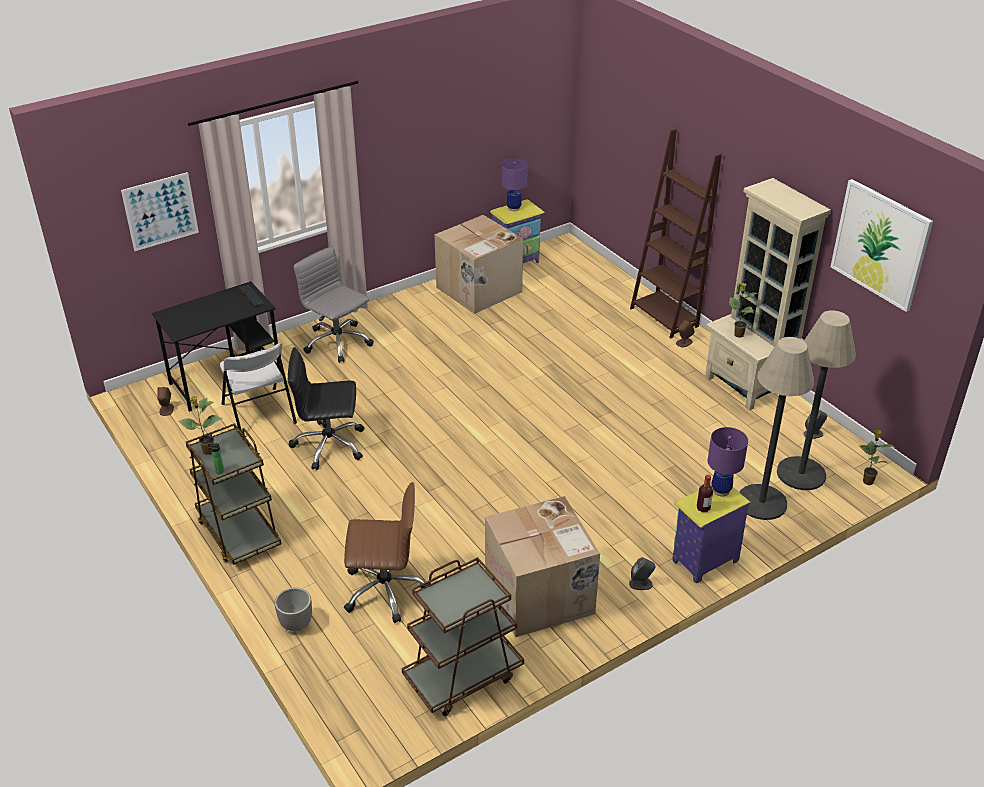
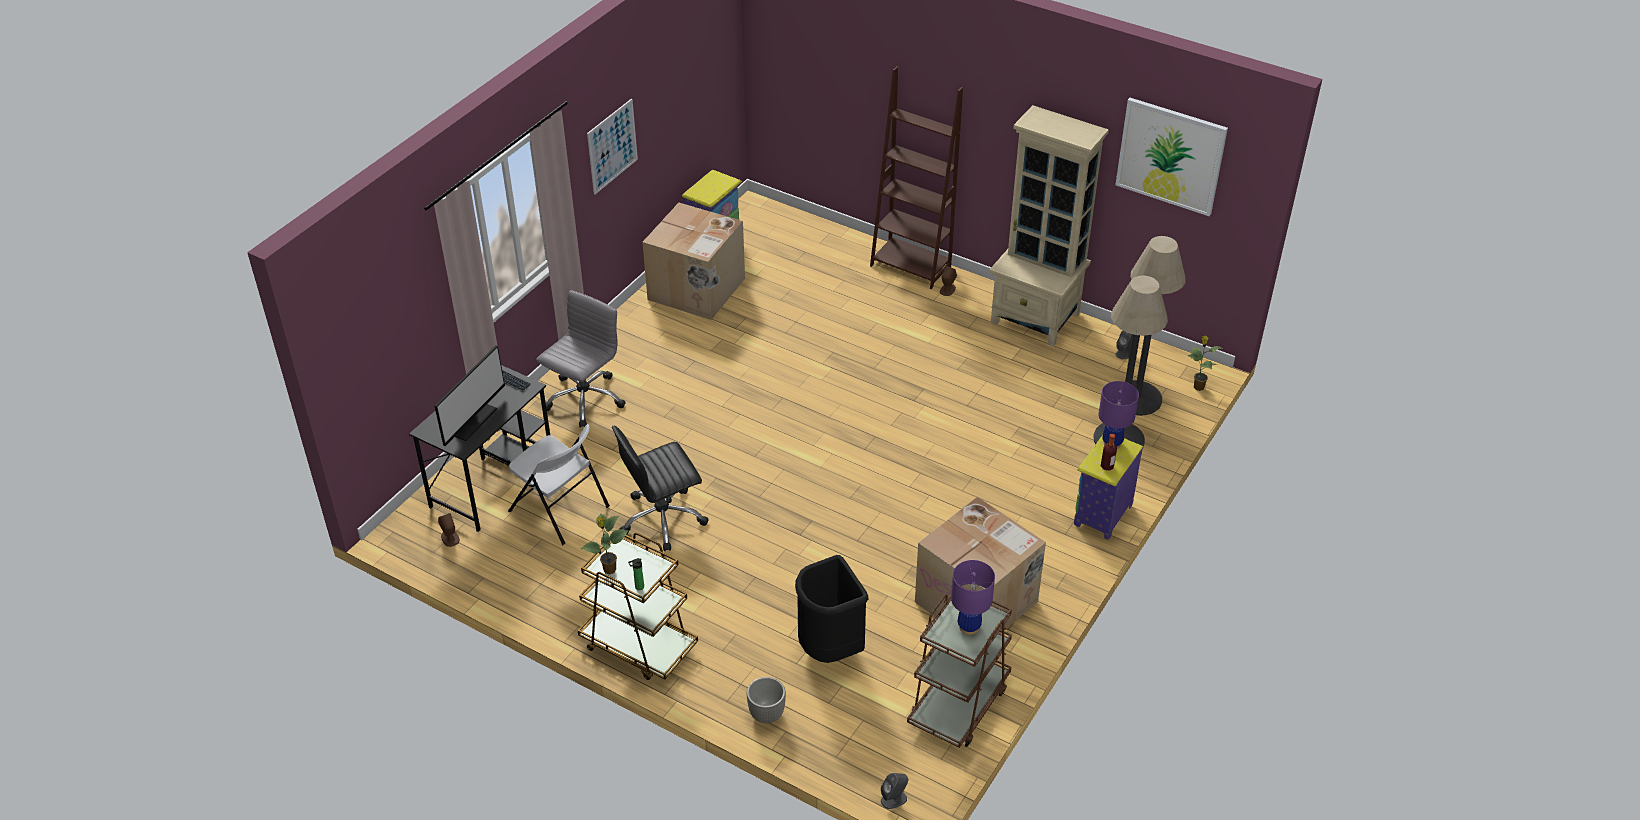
camera: 25 degrees left, 5 degrees up
(160, 211) = (399, 314): picture -> picture (612, 146)
(201, 316) = (470, 420): none -> monitor
(337, 342) = (584, 399): grey office chair -> grey office chair turned 105 degrees clockwise
(386, 590) = (829, 649): brown office chair -> black trash can
(513, 208) = (706, 185): purple table lamp -> purple table lamp (968, 627)
(641, 584) = (1060, 557): grey speaker -> grey speaker (894, 799)
(738, 334) = (1026, 272): potted plant -> none

